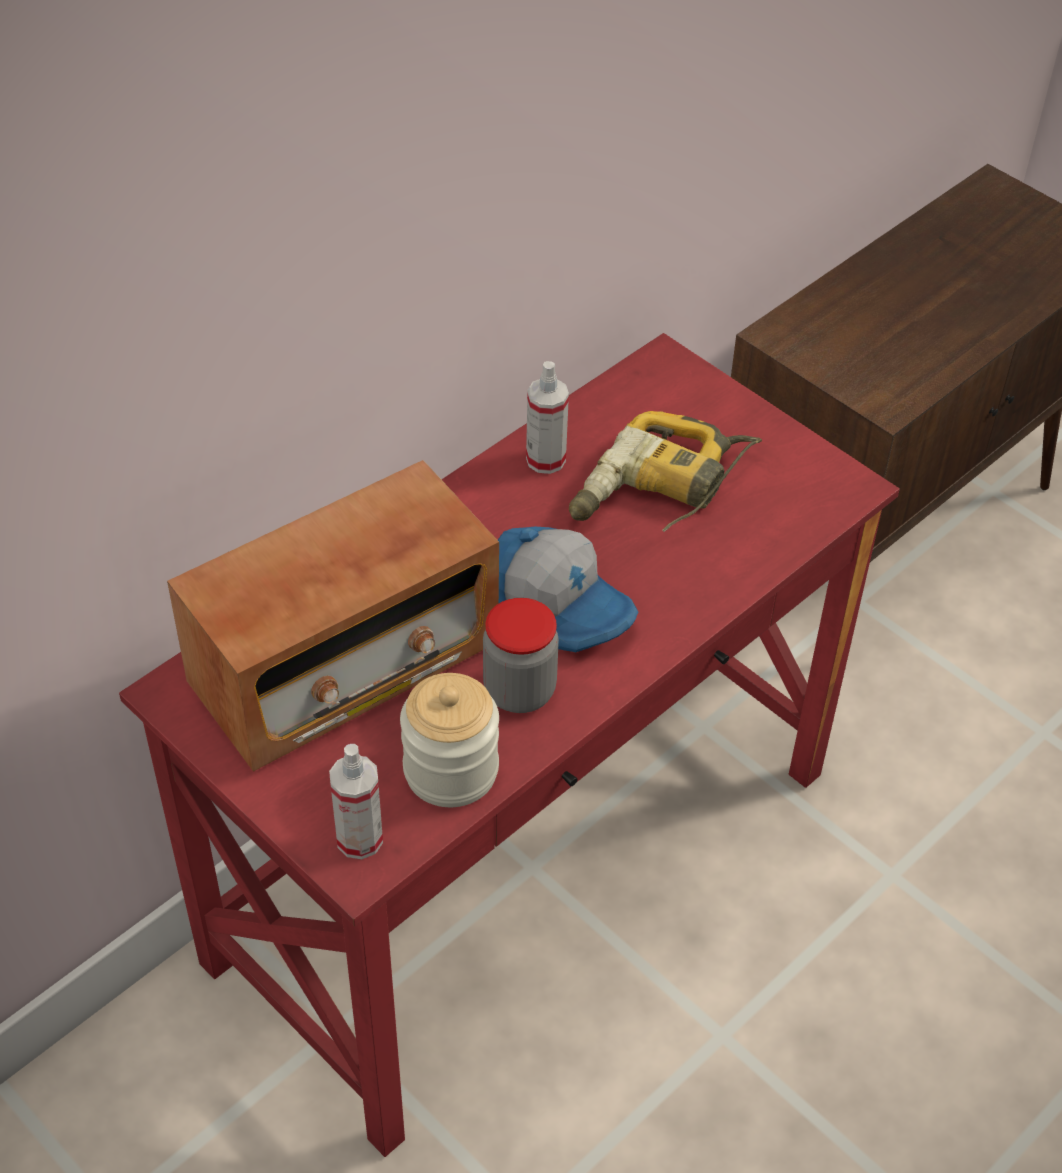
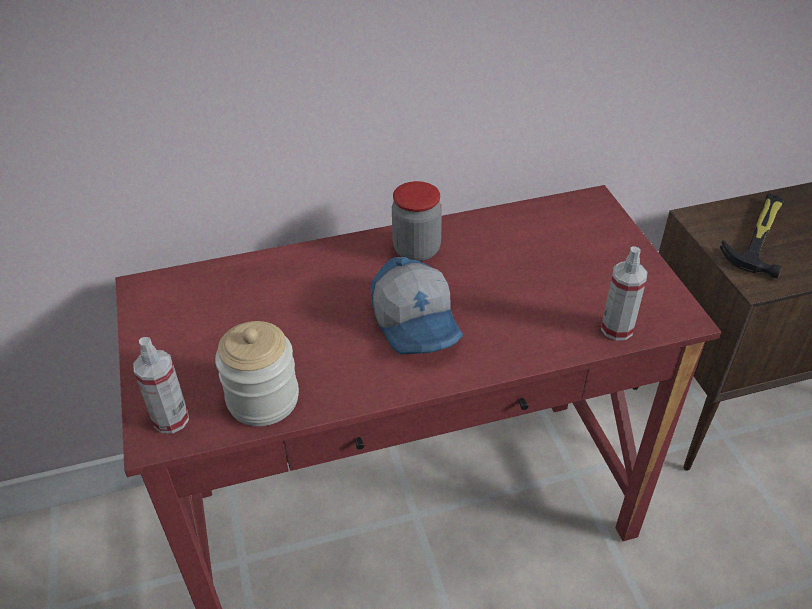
camera: 30 degrees right, 5 degrees down
(345, 666) = (251, 310): radio -> none
(519, 691) = (347, 366): jar -> jar (416, 250)
(545, 459) = (471, 233): spray bottle -> spray bottle (617, 329)
(660, 491) = (536, 276): power drill -> none
(857, 335) = (759, 235): none -> hammer

